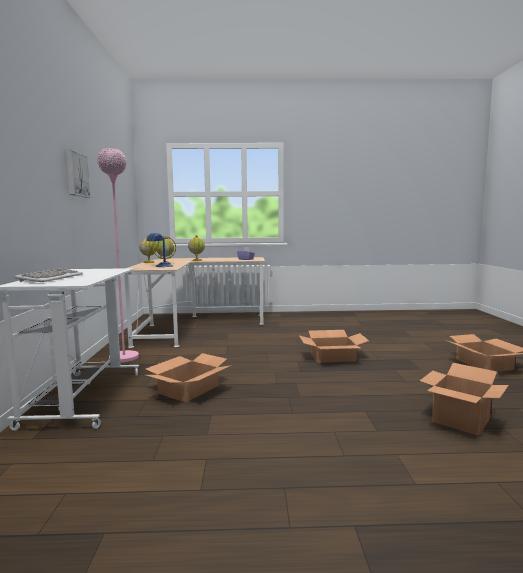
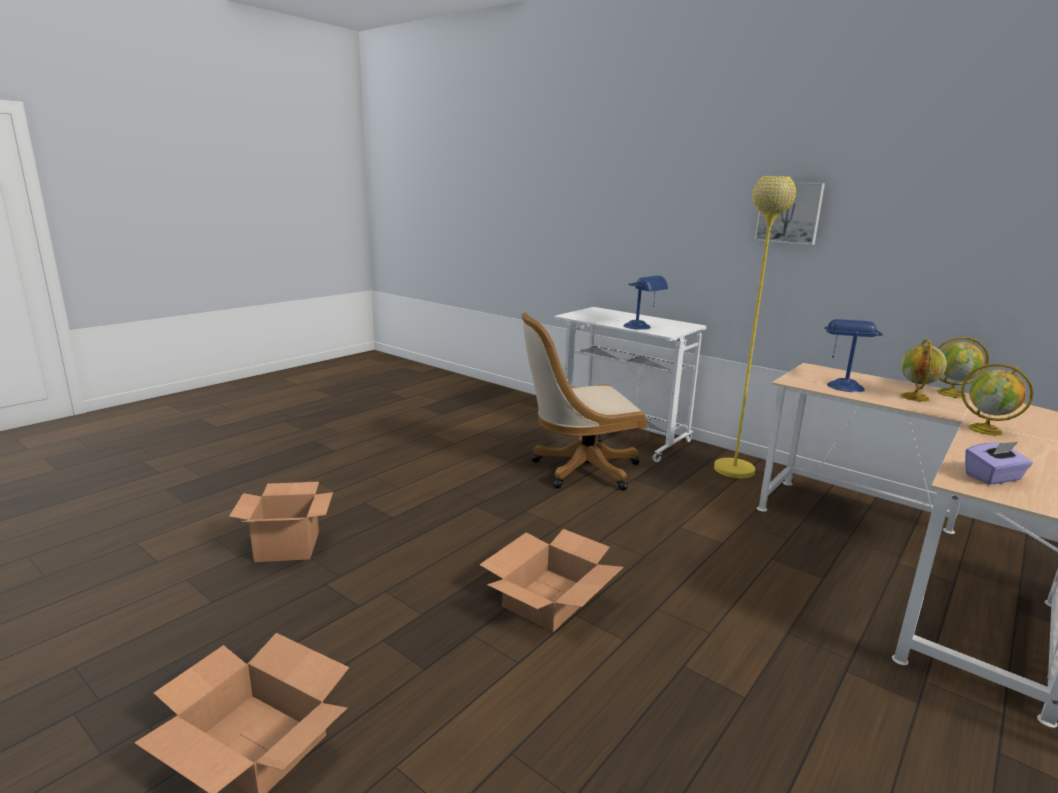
camera: 130 degrees right, 10 degrees up
(50, 278) = (617, 315): keyboard -> none
(106, 272) = (642, 327): none -> blue table lamp
(123, 357) = (734, 469): pink floor lamp -> yellow floor lamp
(188, 389) = (578, 470): cardboard box -> office chair

